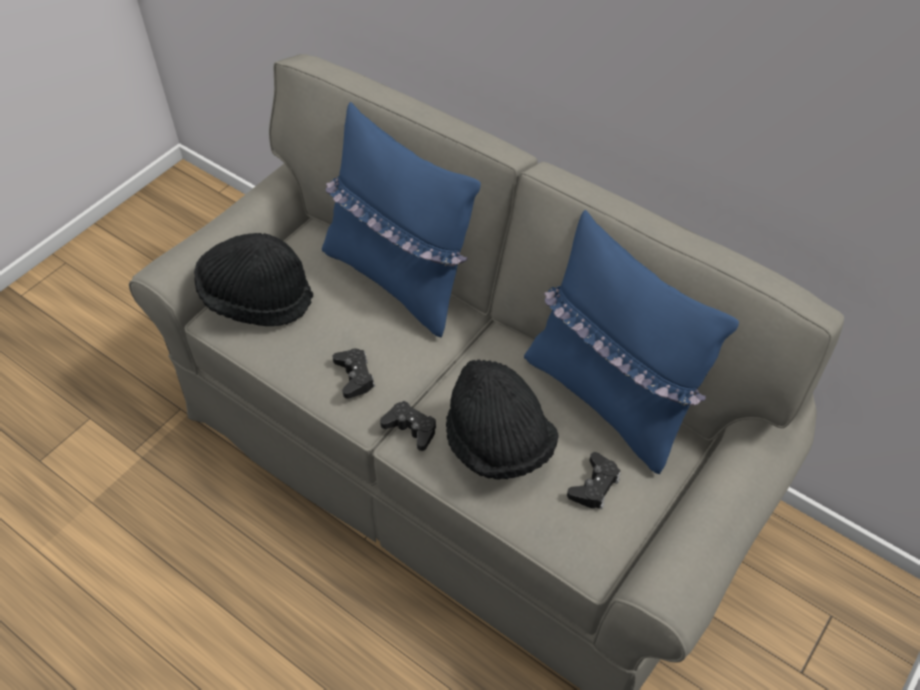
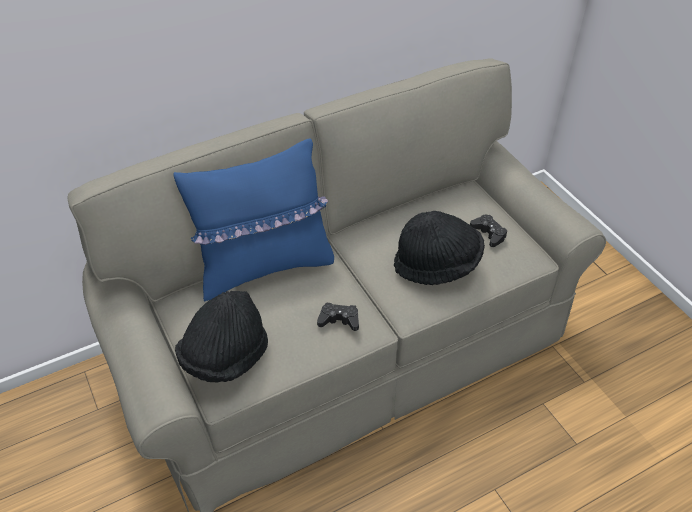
camera: 65 degrees left, 5 degrees down
(411, 428) = (399, 305): black game controller -> none
(610, 398) = (429, 204): blue pillow -> none

